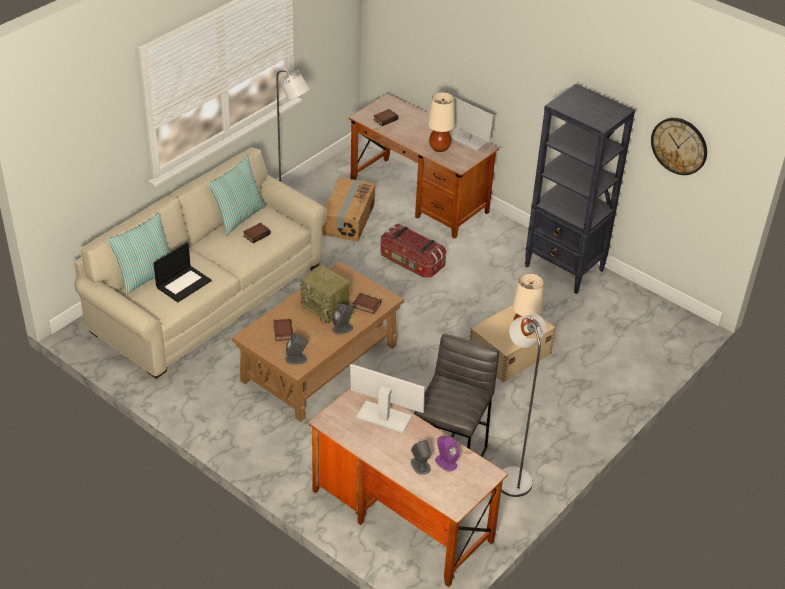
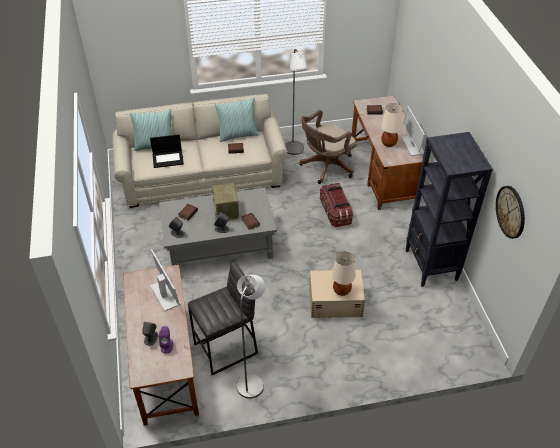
camera: 40 degrees right, 5 degrees up
(319, 362) = (219, 244): brown coffee table -> grey coffee table
(348, 219) = (325, 167): cardboard box -> brown office chair

